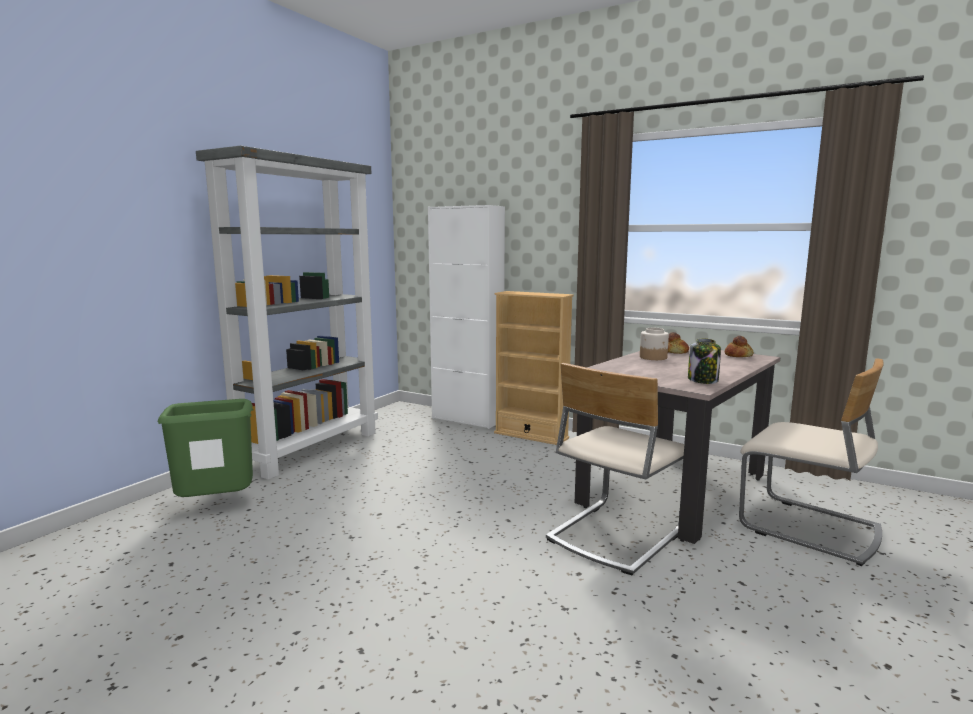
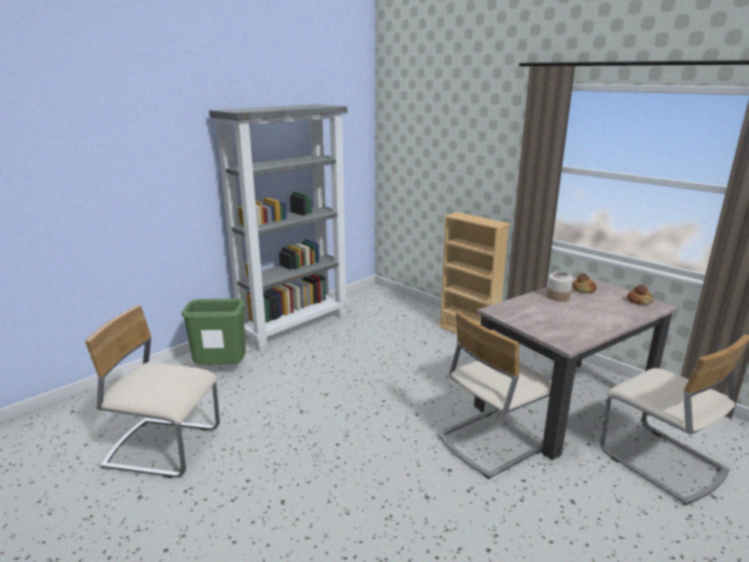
camera: 15 degrees right, 10 degrees up
(143, 611) = (164, 447): none -> beige chair
(467, 419) = (422, 309): white cabinet -> none
(703, 380) = (579, 334): jar -> none

